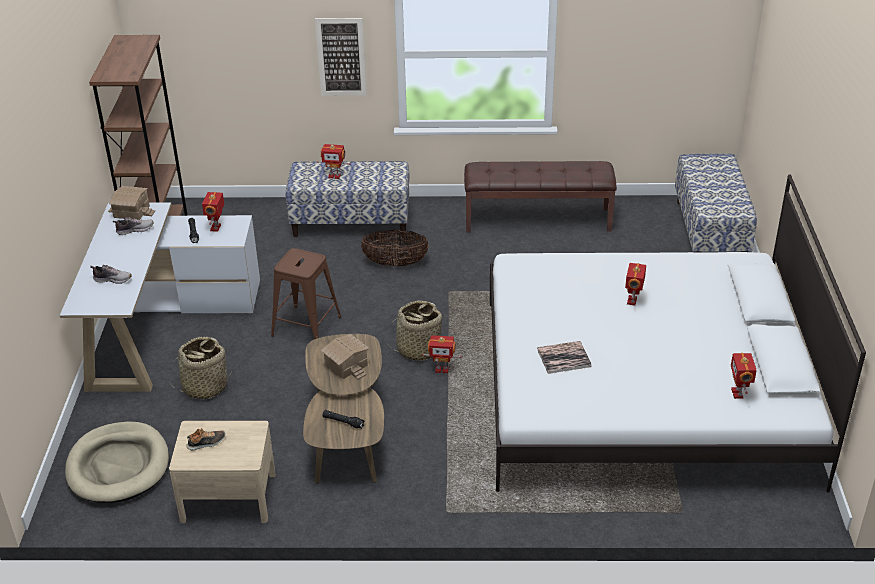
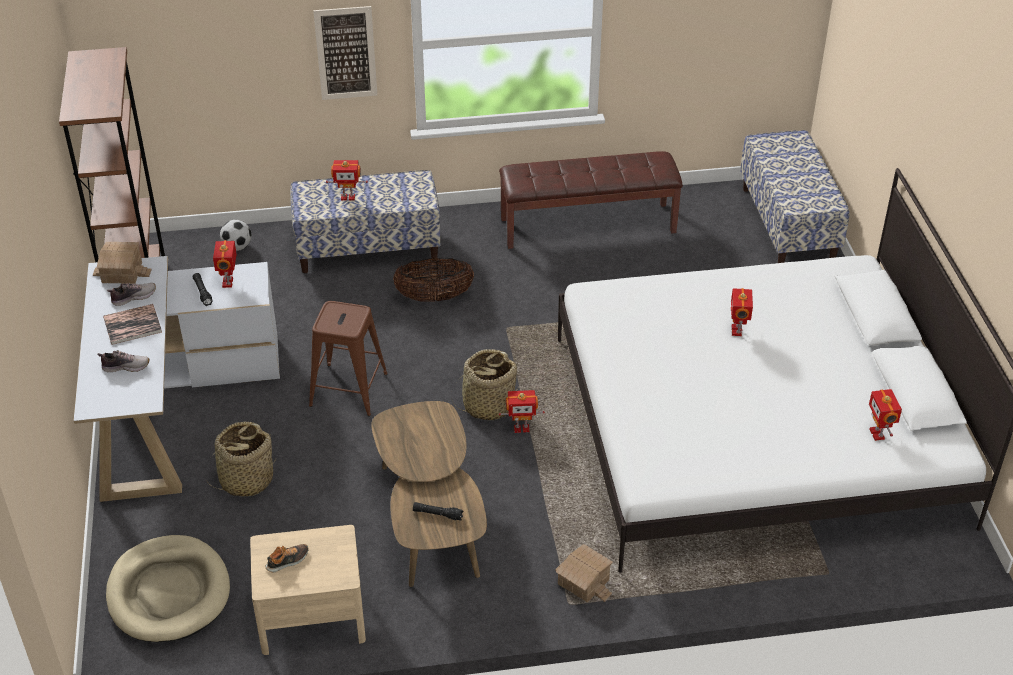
camera: 10 degrees left, 5 degrees up
(247, 213) = (237, 247): none -> football
(346, 364) = (425, 442): toy house -> toy house (584, 581)
(564, 358) = (677, 410): book -> book (132, 325)

